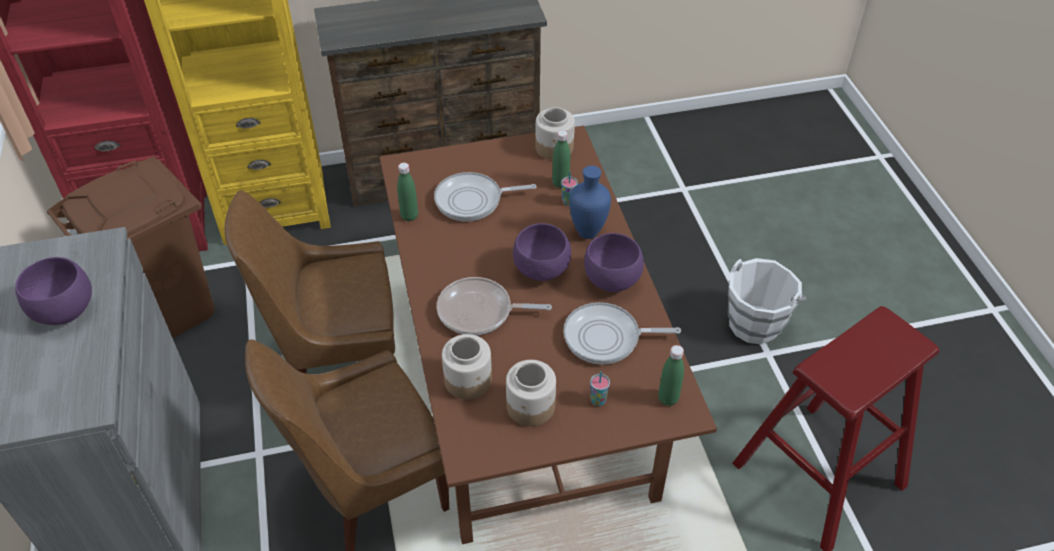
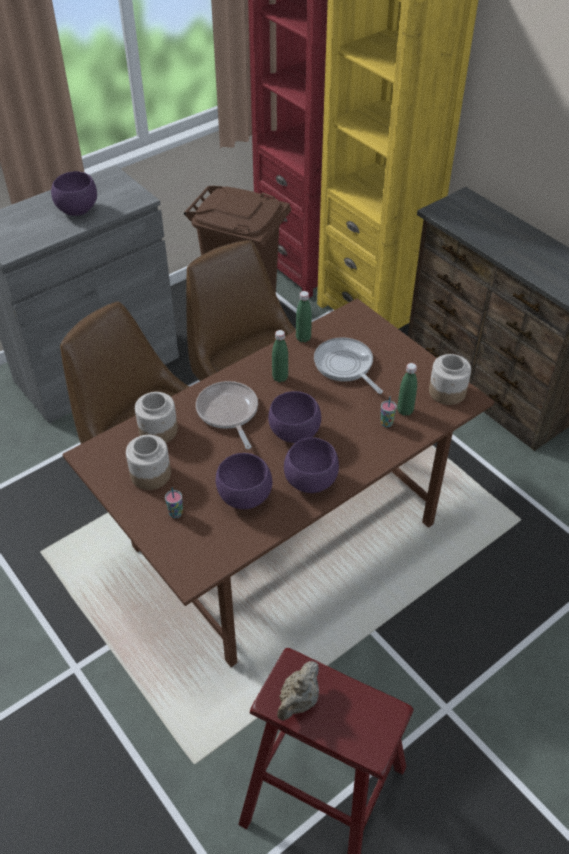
camera: 65 degrees right, 0 degrees up
(587, 234) = (356, 448): blue vase -> none
(606, 338) = (244, 498): frying pan -> purple bowl
(668, 398) = (199, 559): green bottle -> green bottle (280, 377)
(755, 322) = (479, 685): white bucket -> none
(856, 377) = (298, 701): none -> beige teapot

